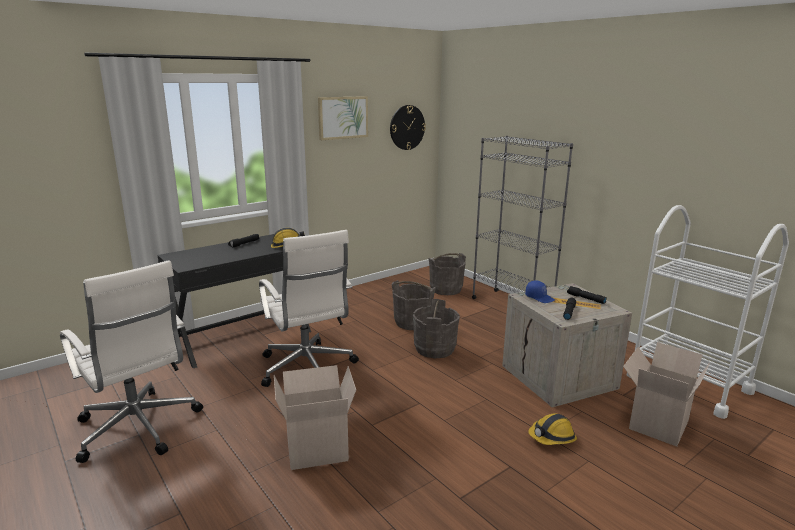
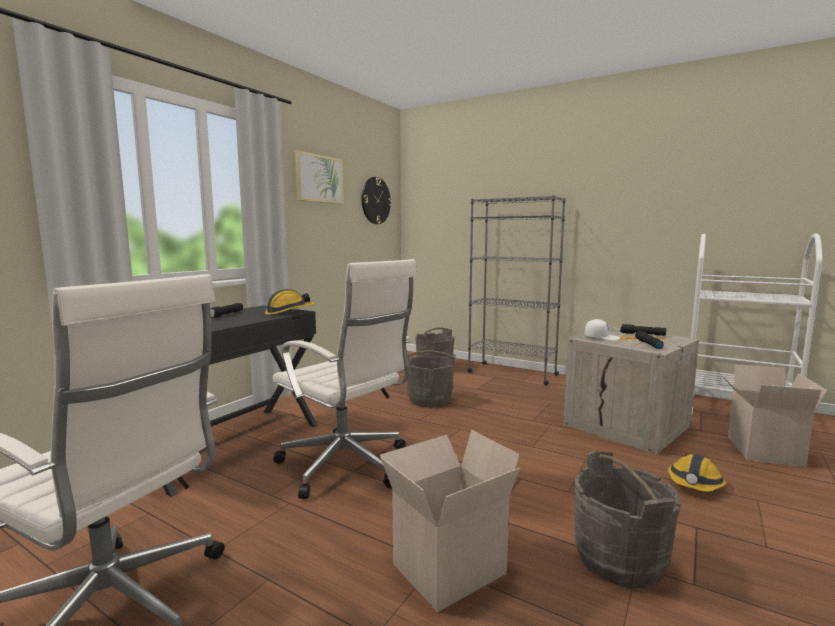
camera: 20 degrees left, 10 degrees down
(434, 349) = (478, 420): grey bucket -> grey bucket (619, 559)
(539, 297) = (601, 337): blue cap -> white cap

